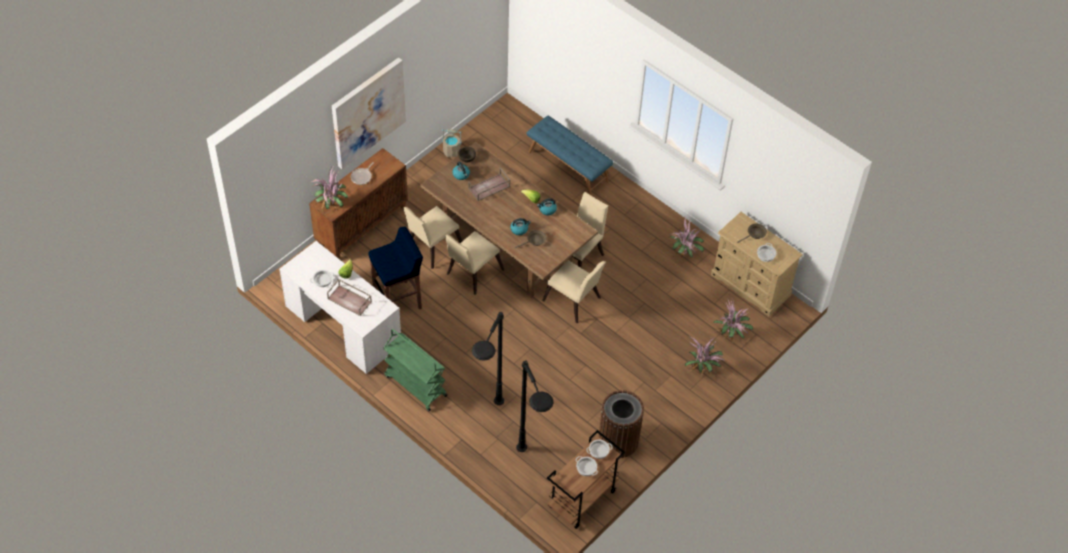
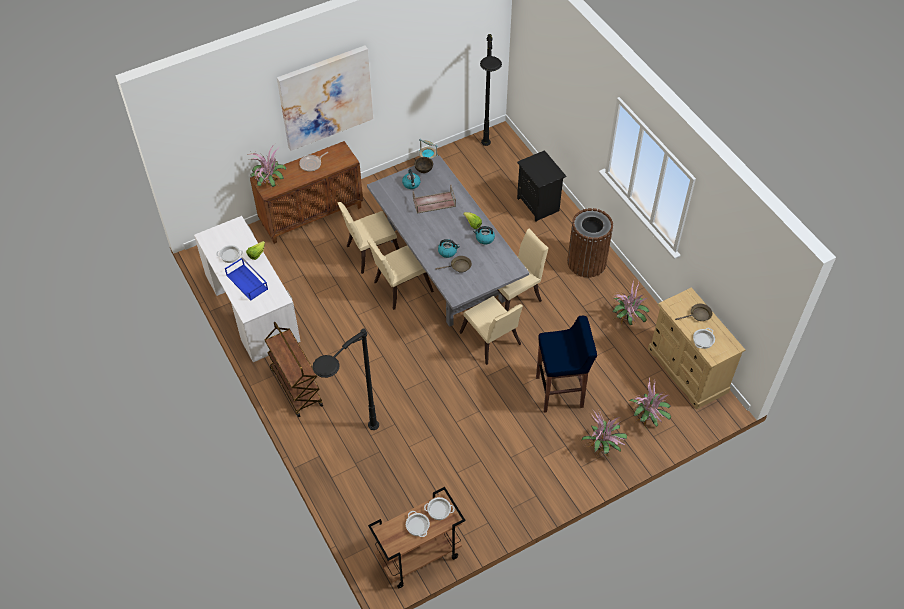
camera: 20 degrees right, 0 degrees up
(350, 300) = (247, 282): brown tray -> blue tray
(398, 300) = (316, 297): blue stool -> blue stool (560, 392)
(415, 385) = (296, 387): green cart -> brown cart
(508, 247) = (446, 270): brown dining table -> grey dining table
(532, 476) = (375, 515): black floor lamp -> black floor lamp (486, 164)
(568, 166) = (539, 204): blue bench -> black nightstand
(618, 440) = (482, 502): brown trash can -> brown trash can (586, 262)

